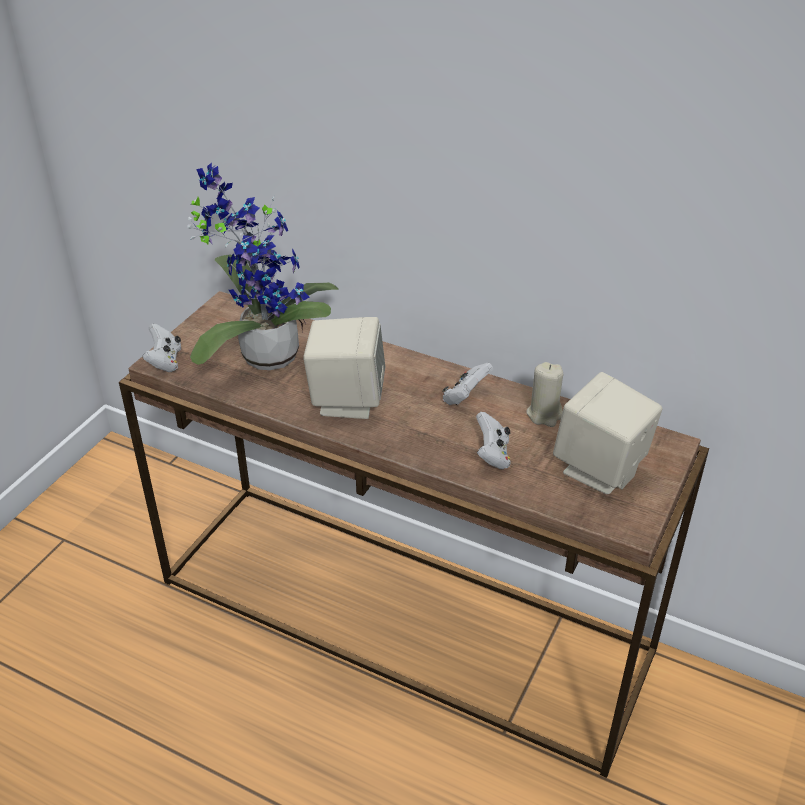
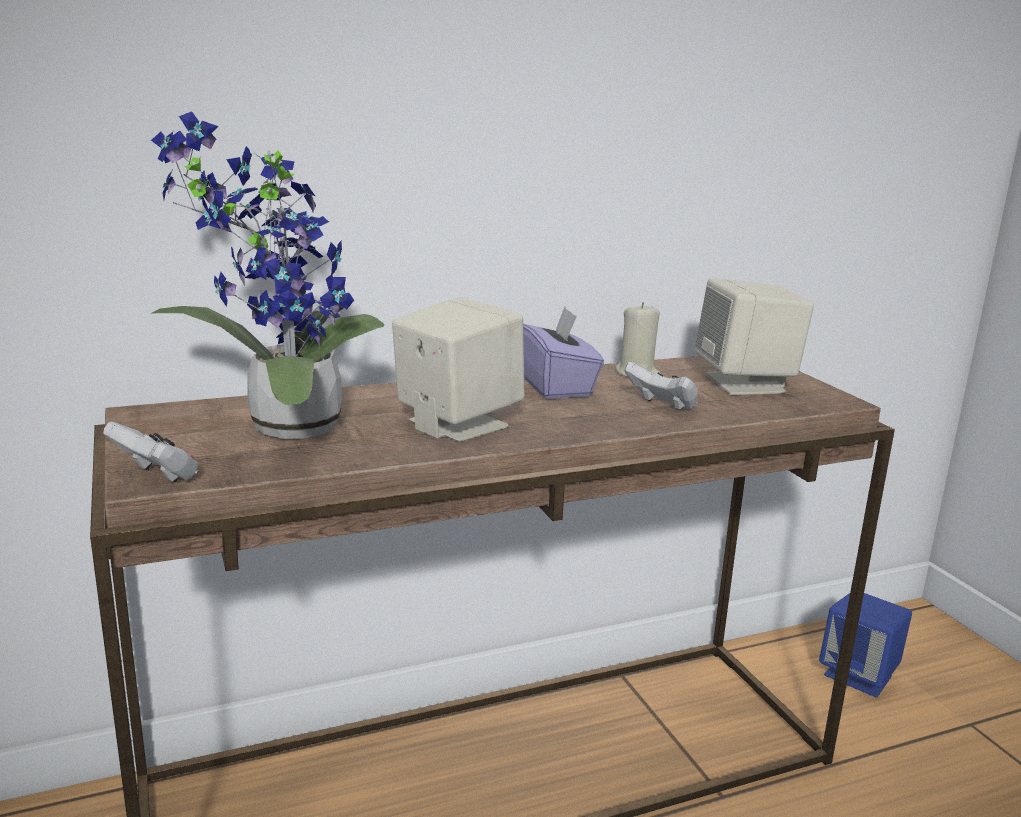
camera: 50 degrees left, 20 degrees down
(465, 397) = (556, 386): white game controller -> purple tissue box
(739, 750) = (859, 675): none -> blue speaker

